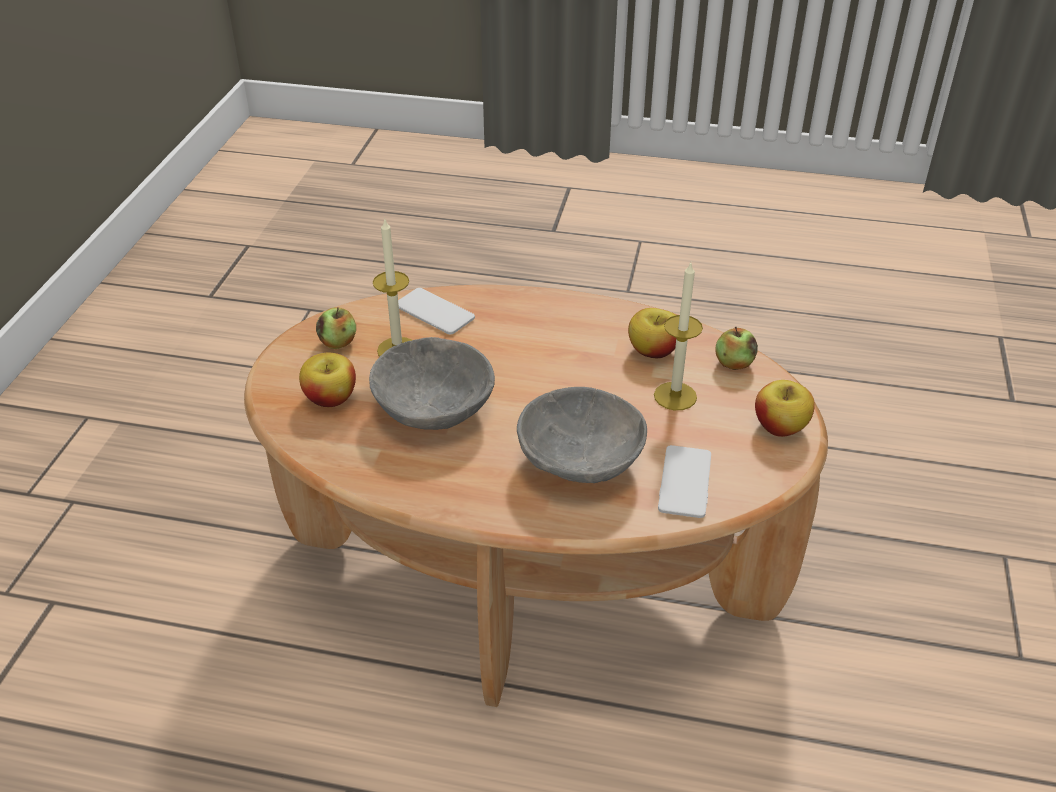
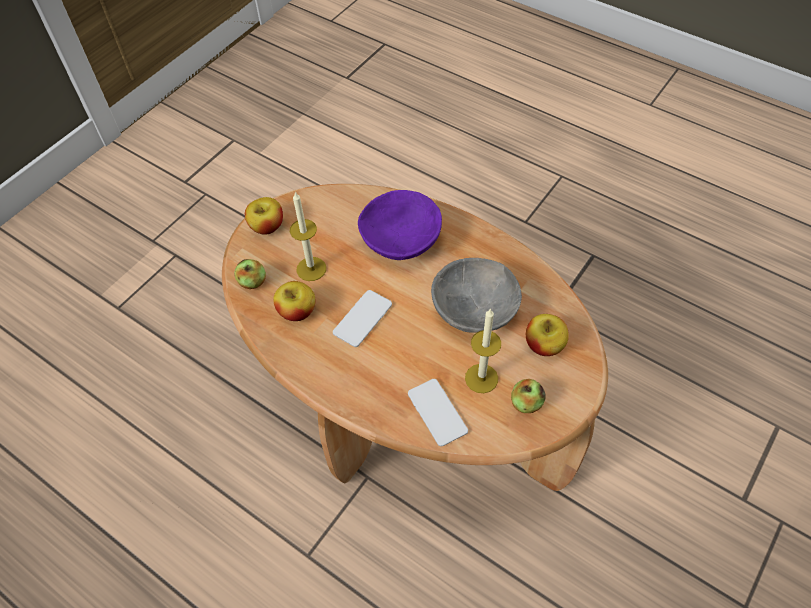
camera: 155 degrees left, 15 degrees up
(579, 464) = (402, 240): grey bowl -> purple bowl
(685, 482) = (350, 210): phone -> phone (362, 319)

